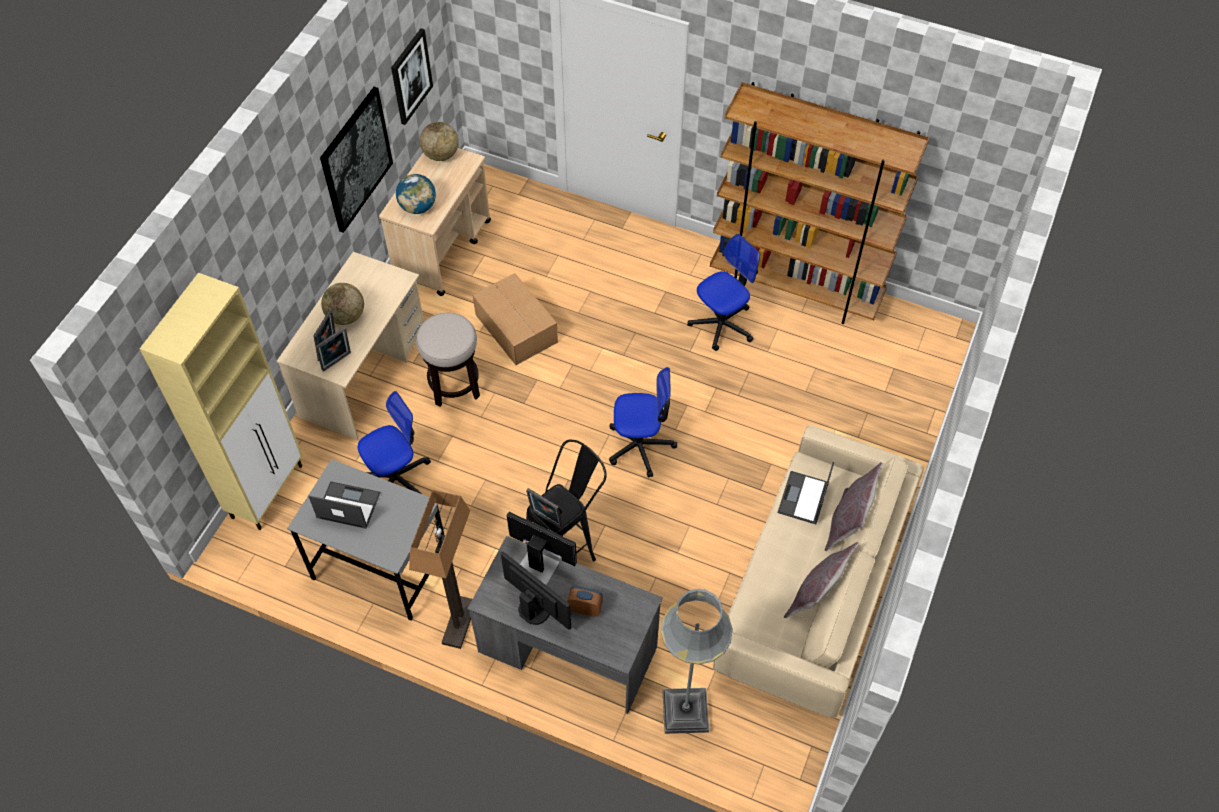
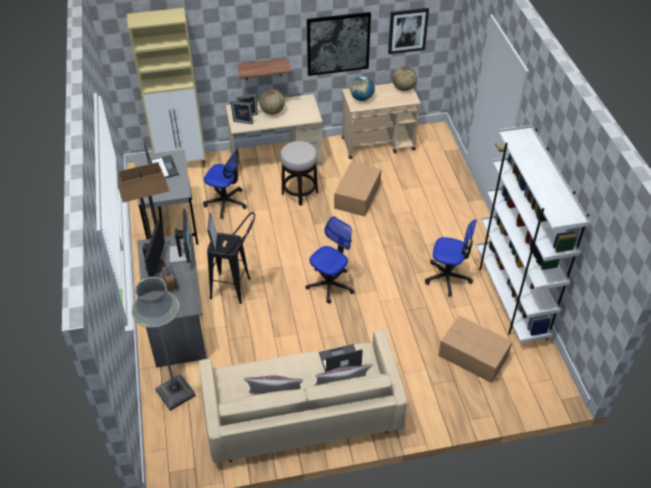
camera: 55 degrees right, 10 degrees down
(297, 271) = (263, 69): none -> shelf
(640, 446) = (330, 284): office chair -> office chair turned 105 degrees counterclockwise
(796, 288) = (510, 298): brown bookcase -> white bookcase
(849, 374) = (474, 356): none -> cardboard box

